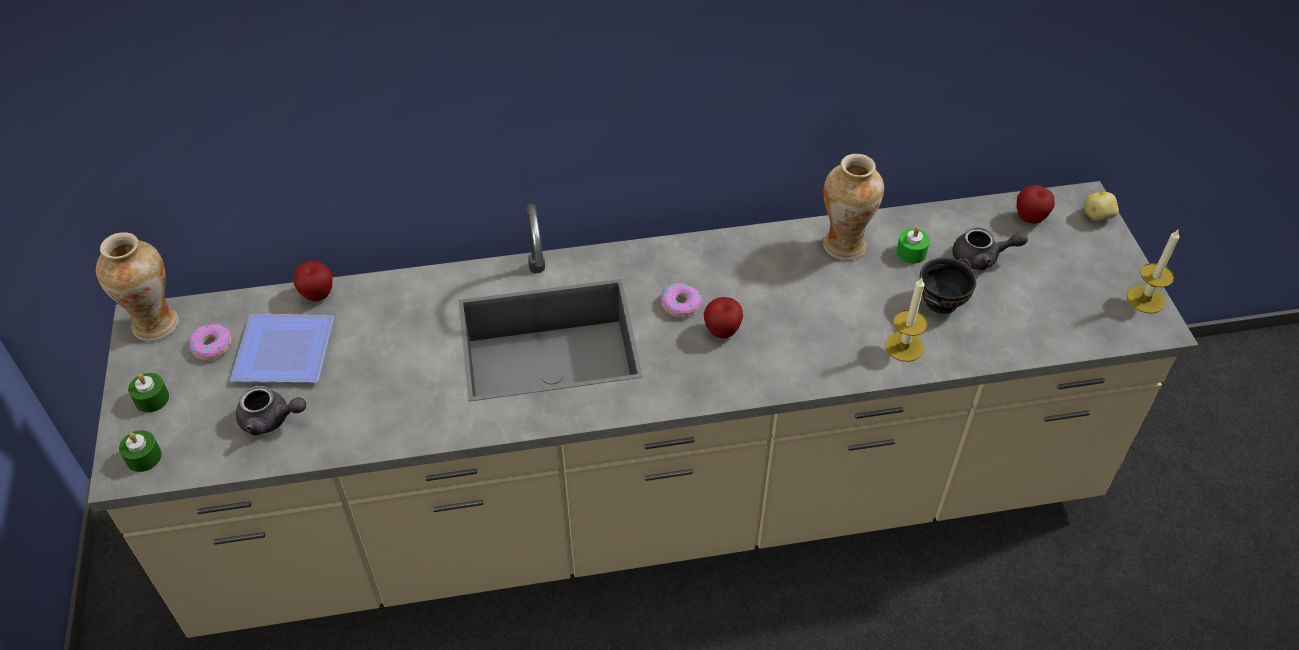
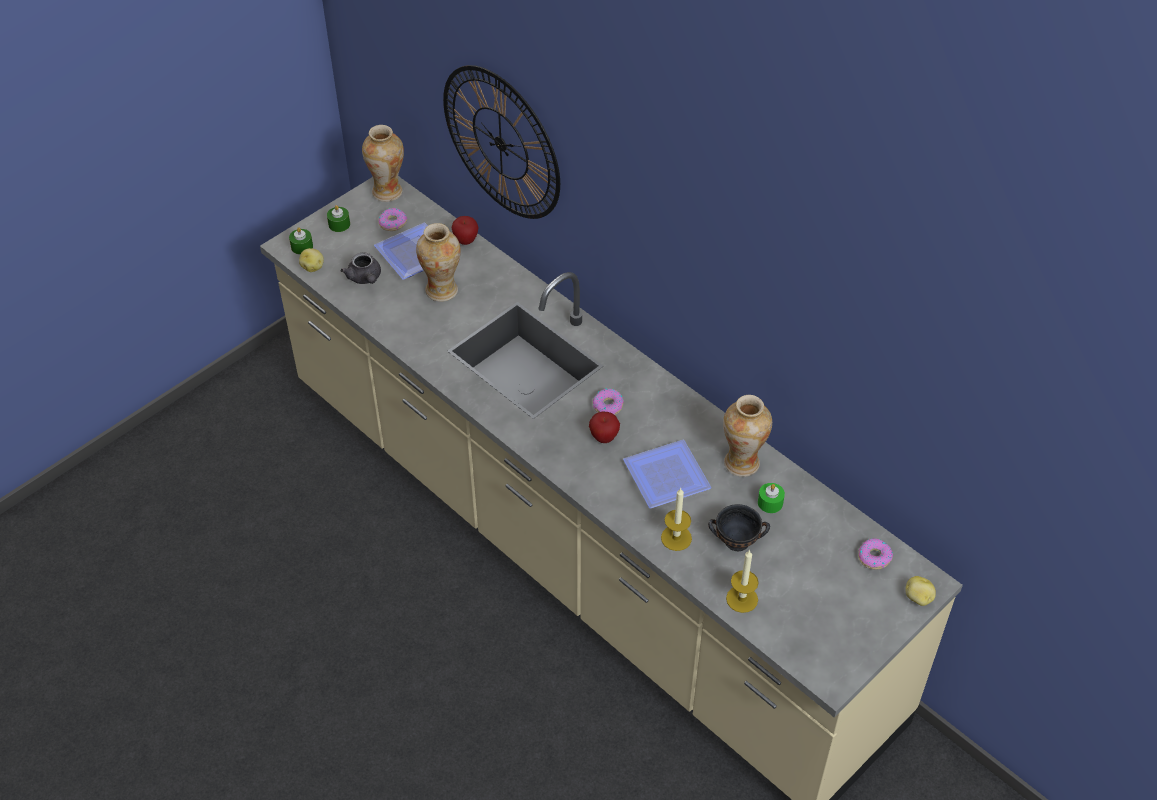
camera: 55 degrees right, 0 degrees up
(192, 463) = (313, 267): none -> potato
(327, 124) = (501, 143): none -> wall clock
(371, 356) = (442, 290): none -> vase
(820, 308) = (669, 477): none -> plate
(982, 258) = (803, 545): grey teapot -> none
(1030, 218) = (874, 557): apple -> donut
(1145, 299) = (853, 661): candle -> candle (742, 599)

